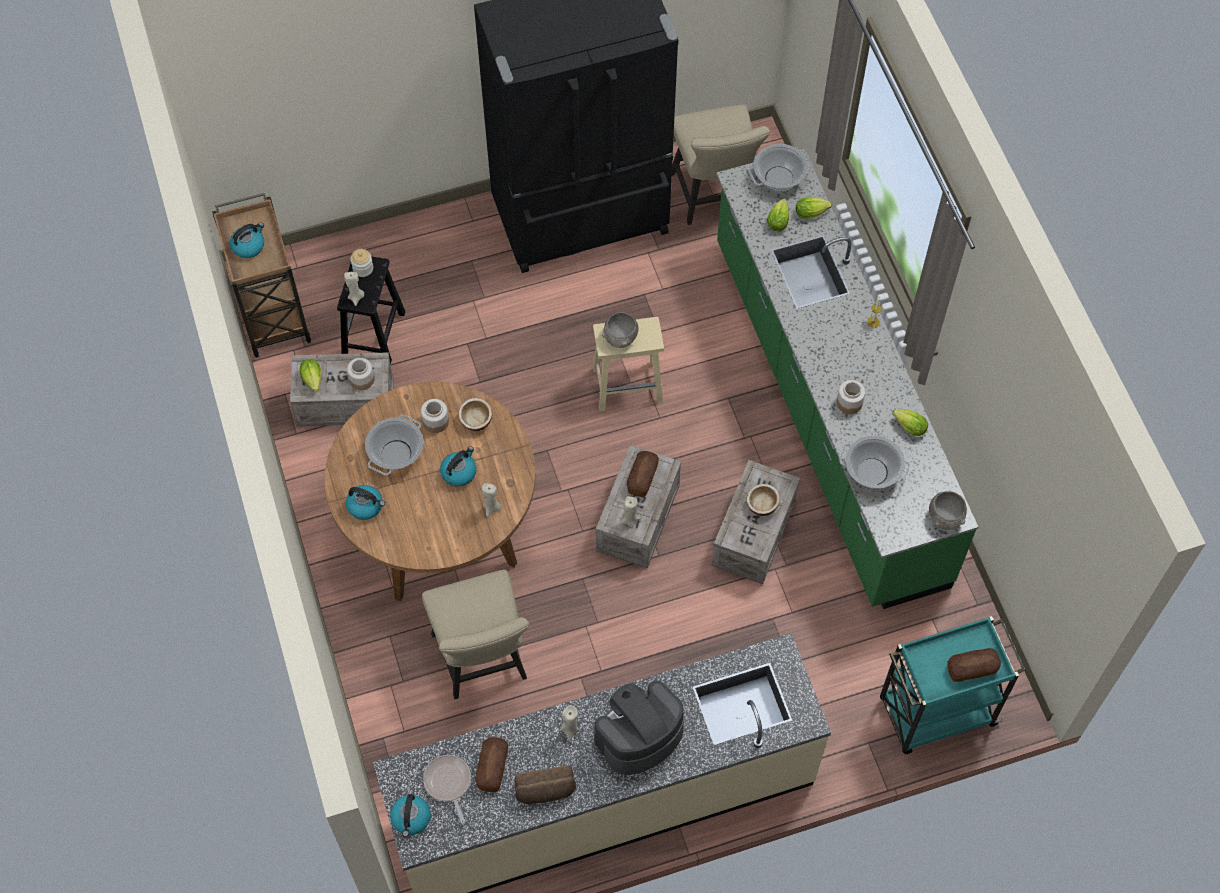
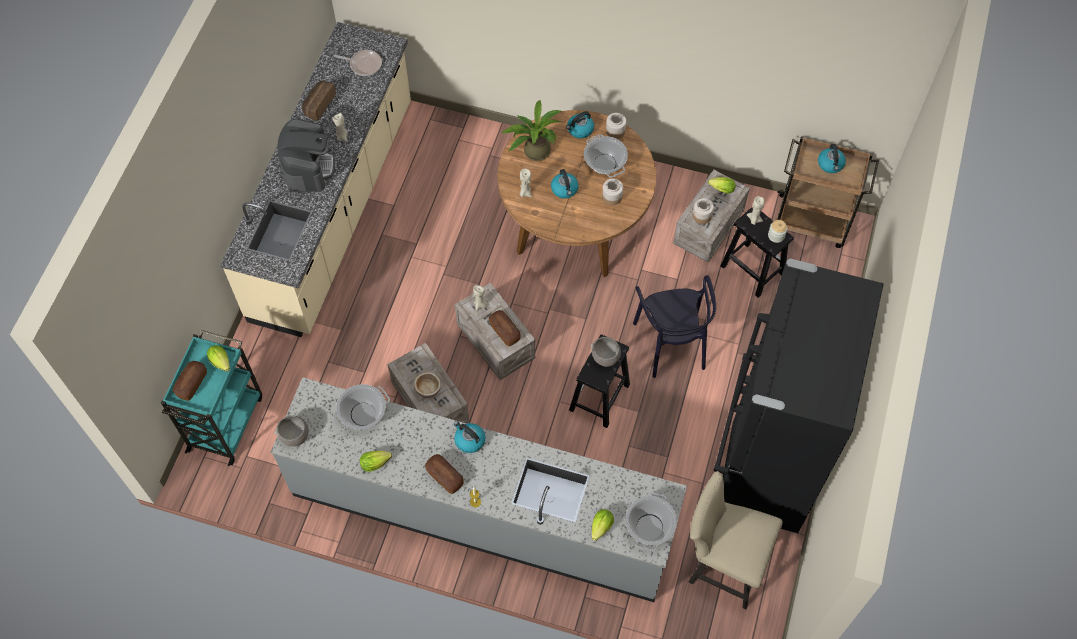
camera: 125 degrees right, 0 degrees up
(411, 818) = (359, 38): kettle -> kettle (469, 440)
(429, 535) = (533, 151): none -> potted plant
(476, 420) = (595, 219): bowl -> none
(483, 662) = (468, 200): beige chair -> none
(492, 768) = (354, 88): bread -> bread (444, 477)
(518, 357) = (671, 343): none -> black chair
(628, 385) = (599, 398): beige stool -> black stool
(778, 220) = (611, 499): lettuce -> lettuce (222, 363)
(826, 411) = (482, 512): green counter -> grey counter
(849, 402) = (425, 438): jar -> jar (615, 131)

